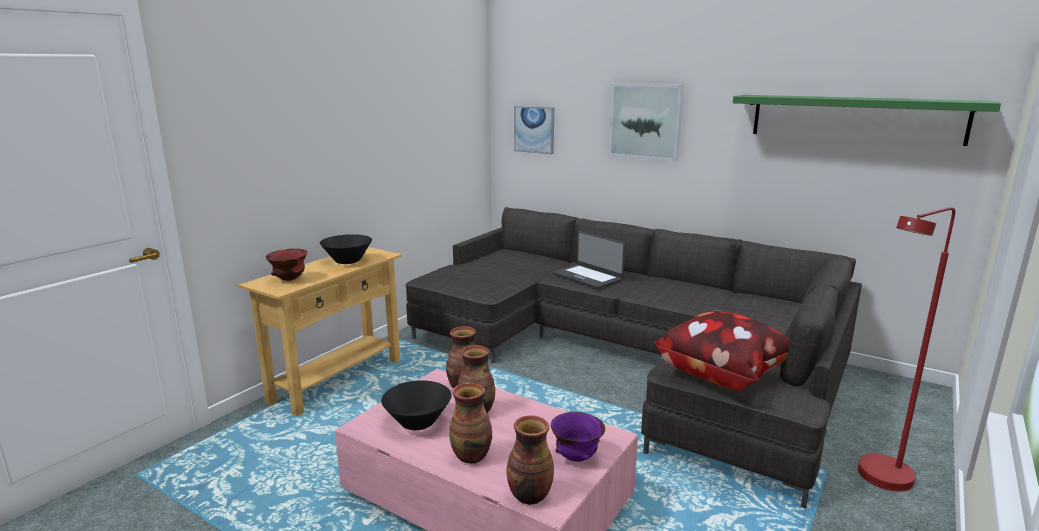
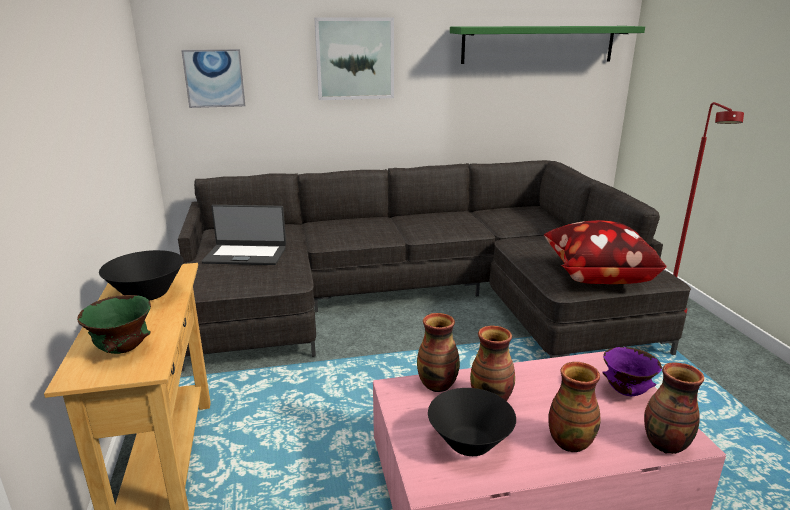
camera: 45 degrees left, 5 degrees up
(289, 280) = (123, 350): red bowl -> green bowl
(588, 276) = (352, 232): laptop -> laptop (246, 255)

